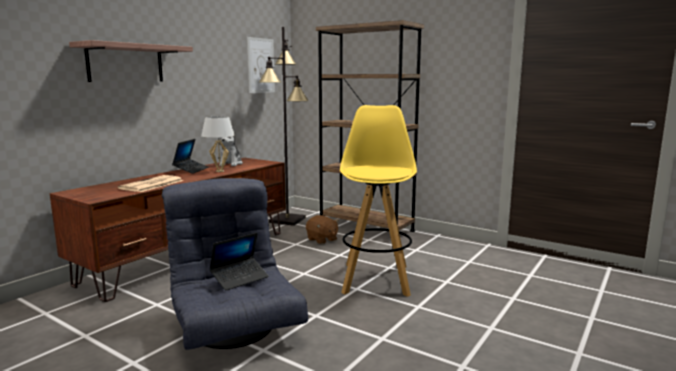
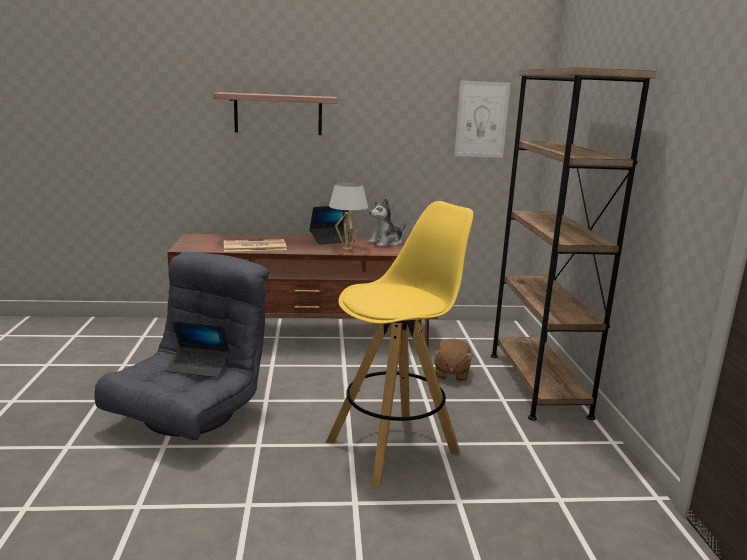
camera: 50 degrees right, 5 degrees up
(288, 220) = (473, 335): black floor lamp -> none

